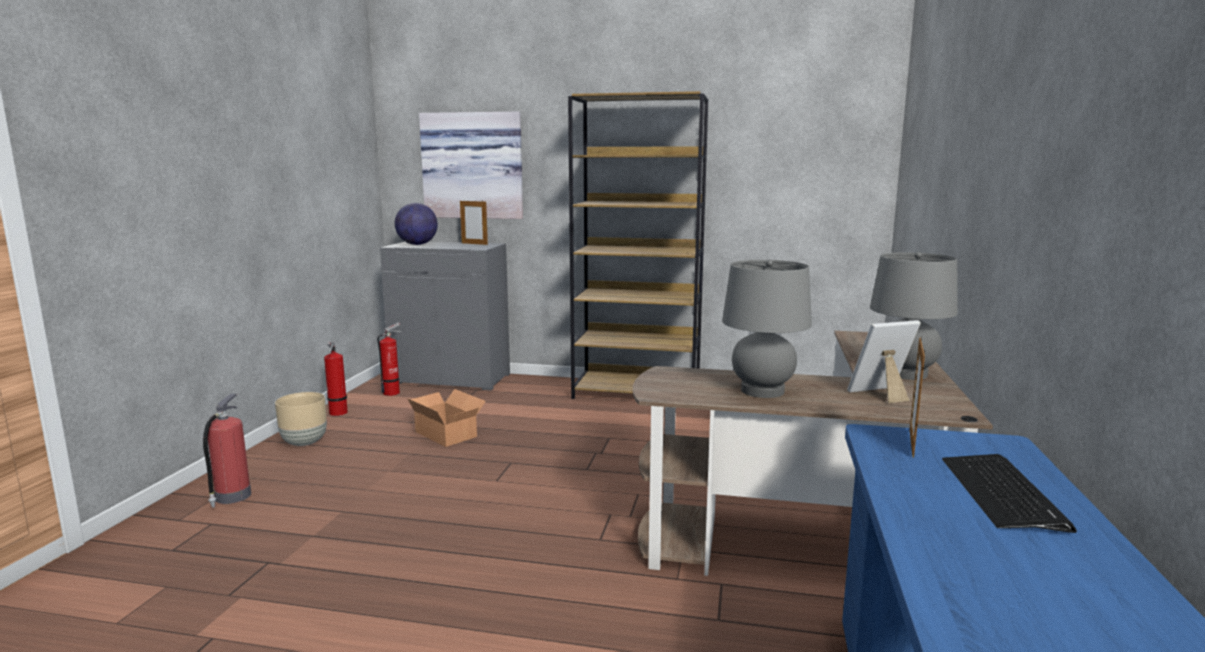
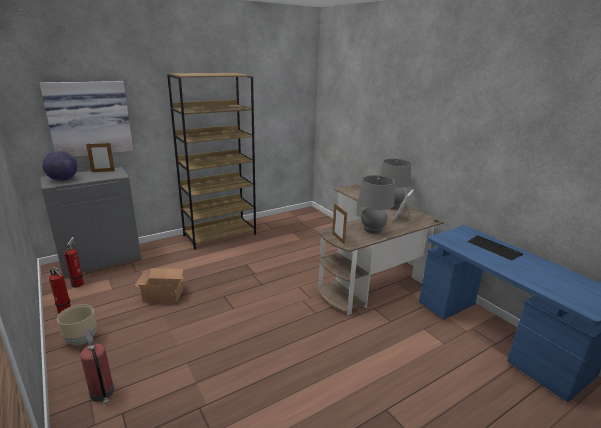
camera: 45 degrees left, 10 degrees up
(911, 443) = (452, 238): picture frame -> picture frame (338, 239)

